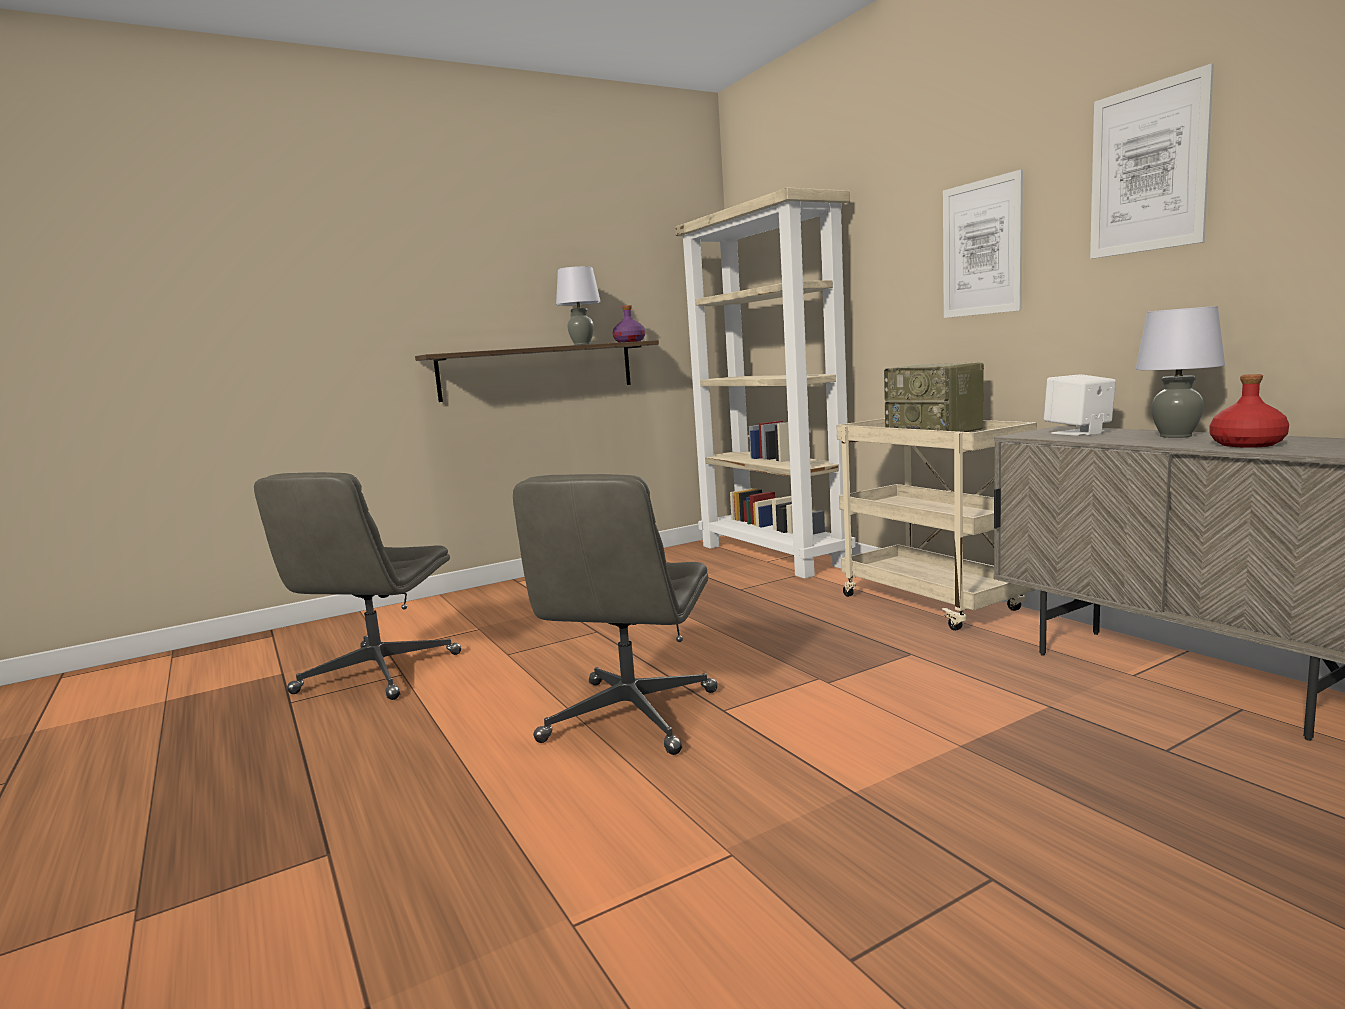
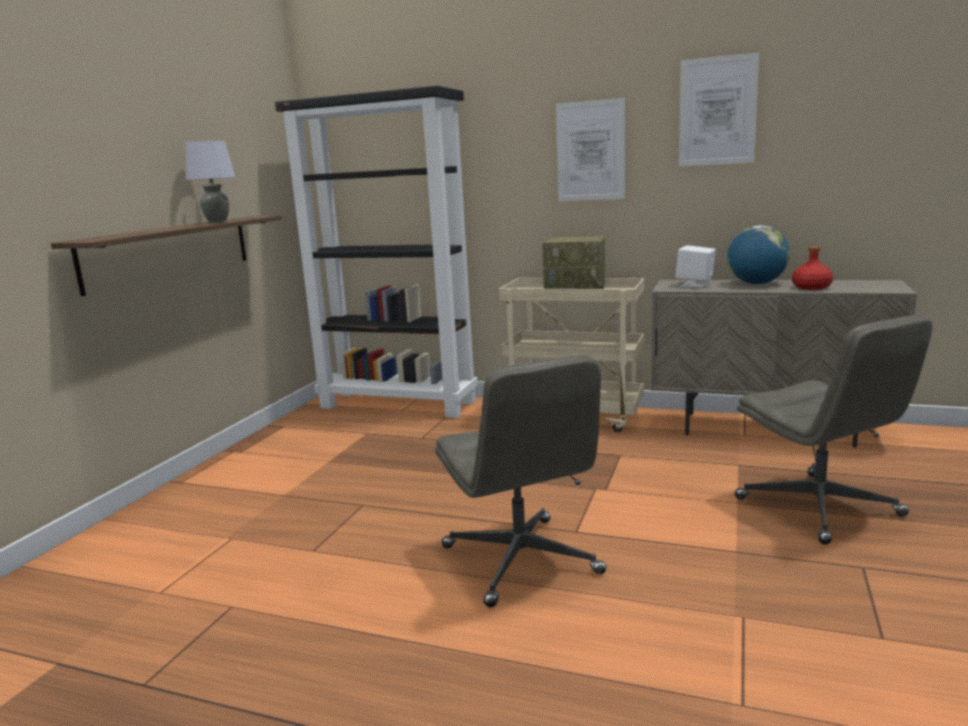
camera: 40 degrees left, 5 degrees up
(378, 674) = (200, 617): grey office chair -> grey office chair (820, 507)
(630, 341) = (251, 217): purple bottle -> none
(774, 555) = (399, 404): beige bookcase -> black bookcase
(1175, 436) = (756, 283): grey table lamp -> globe

